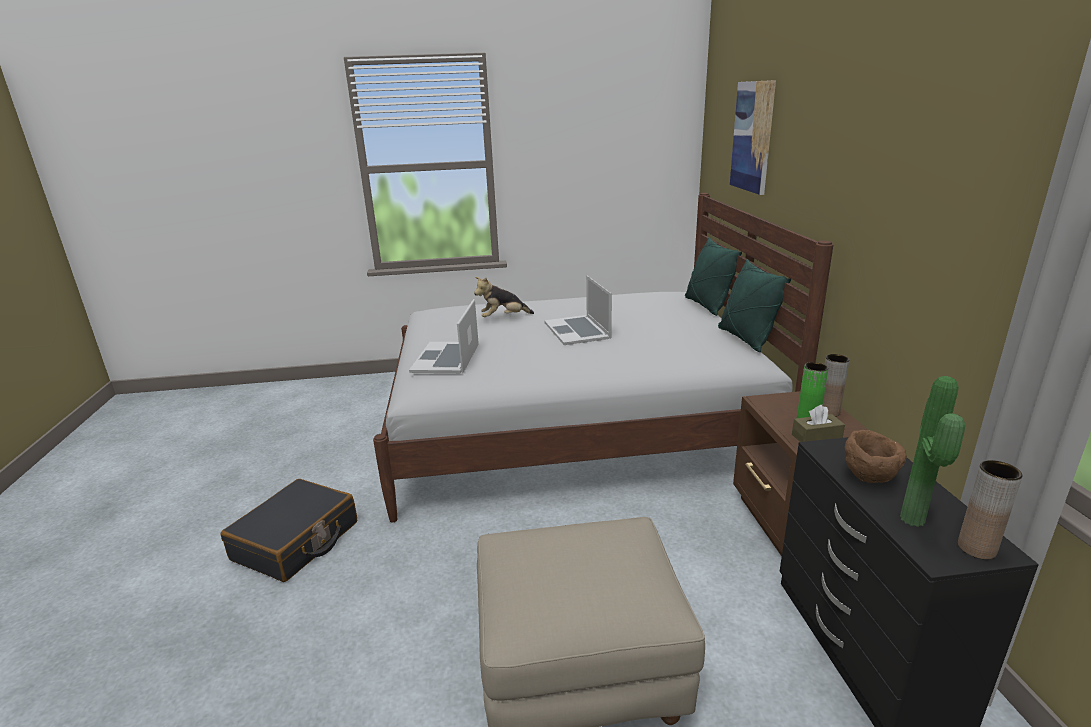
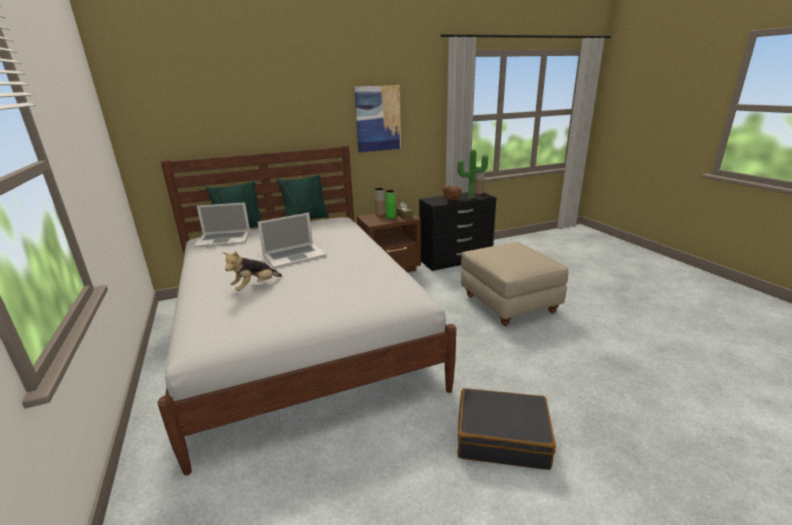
camera: 105 degrees left, 0 degrees up
(446, 358) = (357, 292): laptop -> laptop (223, 239)
(503, 318) = (255, 287): plush toy -> plush toy turned 75 degrees clockwise
(752, 137) = (219, 107): picture -> picture (378, 118)

